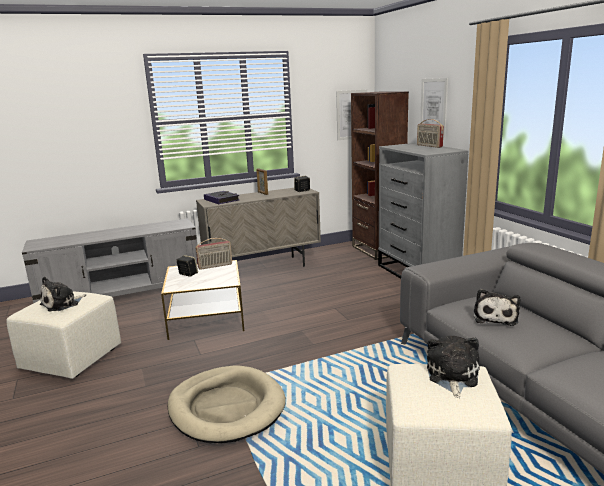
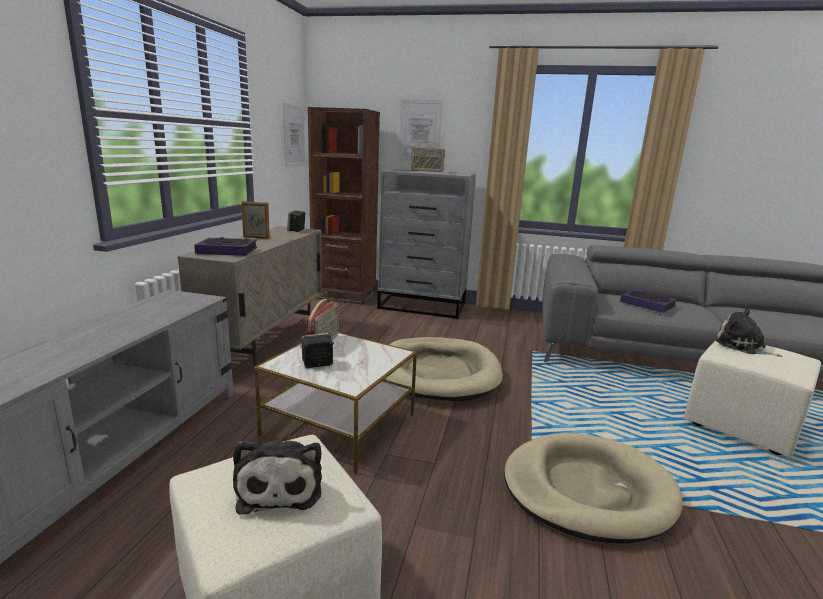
camera: 55 degrees left, 0 degrees up
(312, 318) = (439, 372): none -> beige dog bed
(495, 317) = (647, 304): plush toy -> book

